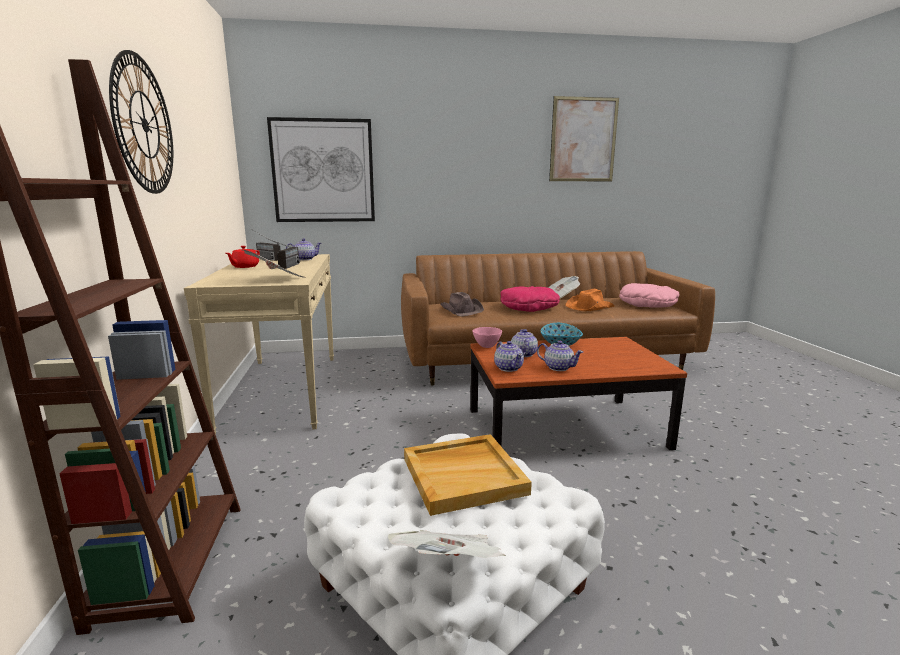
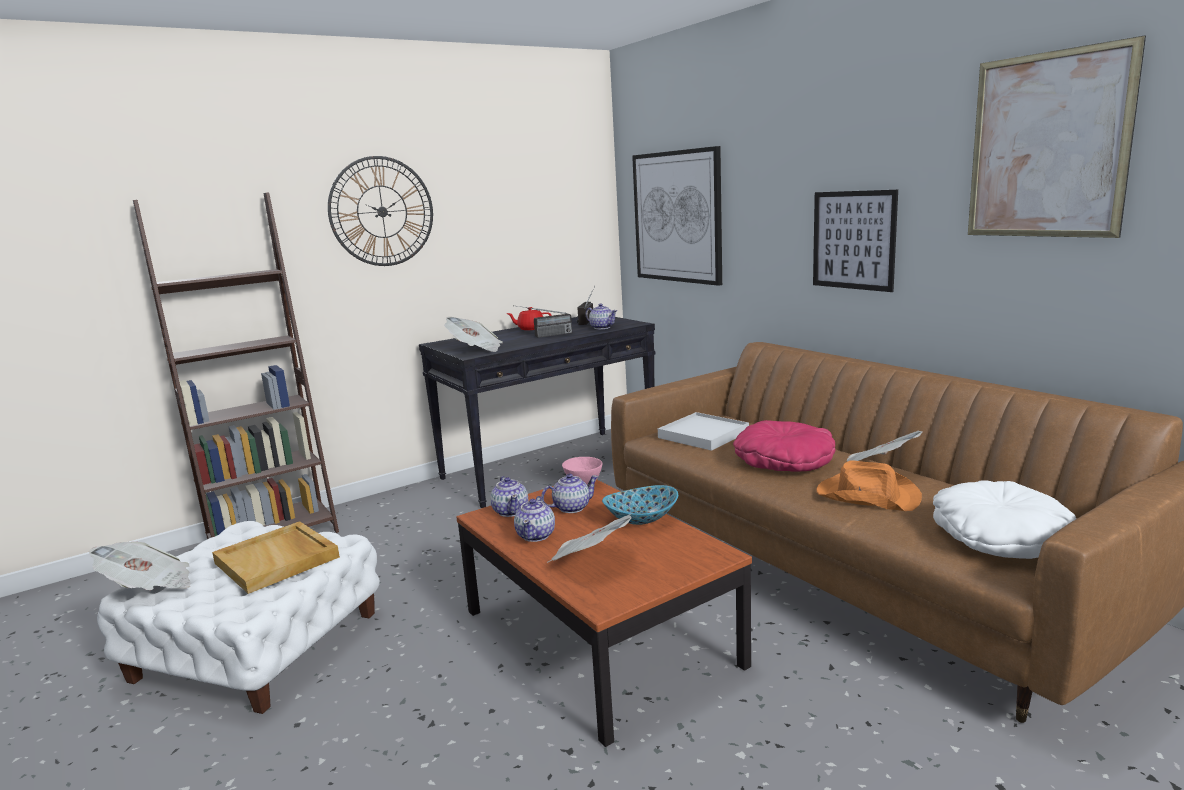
camera: 65 degrees right, 0 degrees up
(282, 390) = (550, 466): beige console table -> black console table
(462, 310) = (703, 435): brown hat -> white tray
(483, 185) = (853, 240): none -> picture
(508, 368) = (511, 511): teapot -> teapot turned 60 degrees counterclockwise
(607, 362) = (590, 560): none -> newspaper
(647, 304) = (1002, 537): pink pillow -> white pillow

